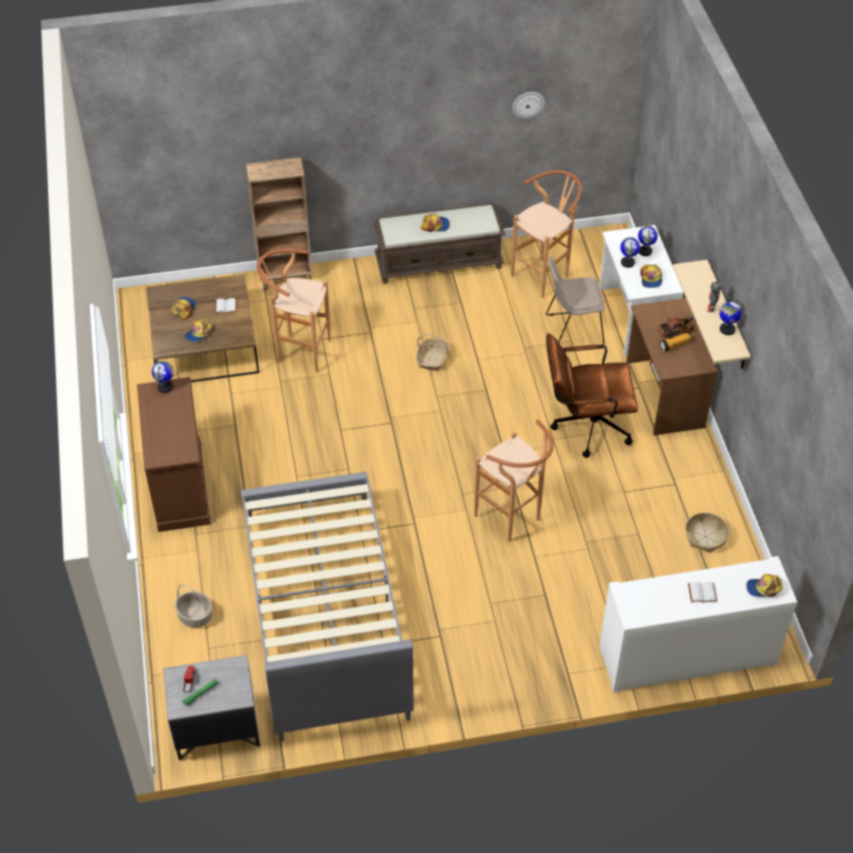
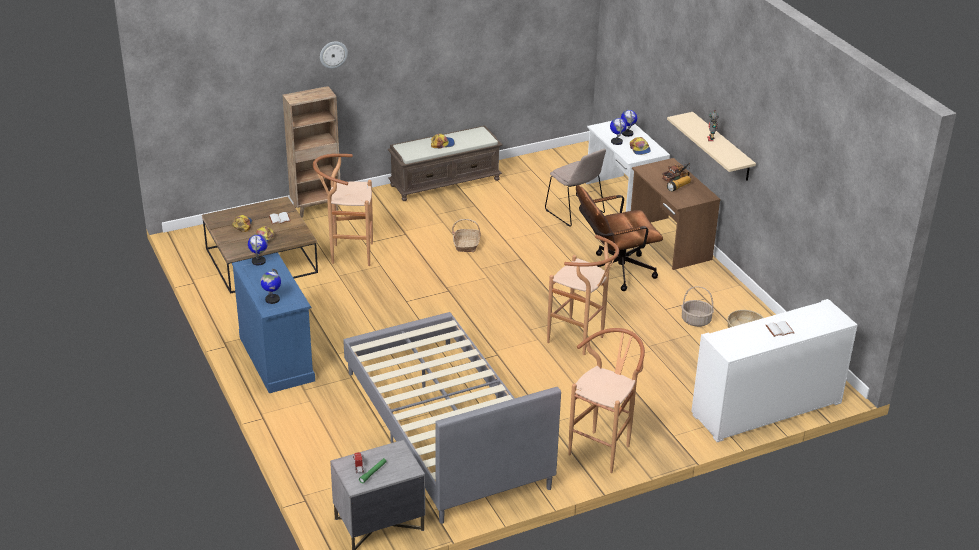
camera: 15 degrees left, 15 degrees down
(180, 486) = (277, 358): brown dresser -> blue dresser
(195, 616) = (326, 447): basket -> basket (695, 321)
(528, 104) = (510, 28): wall clock -> wall clock (333, 54)
(544, 274) = (537, 179): brown stool -> brown stool (603, 448)
(571, 331) = (575, 212): beige chair -> beige chair turned 105 degrees counterclockwise
(727, 329) = (729, 149): globe -> globe (272, 299)
(764, 588) = (827, 320): cap -> none

